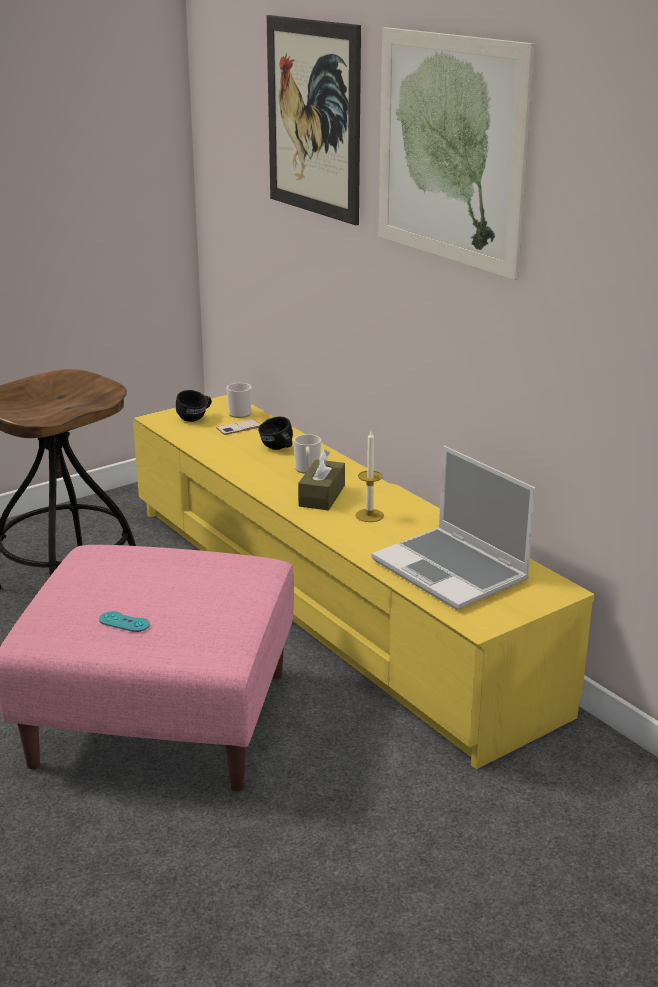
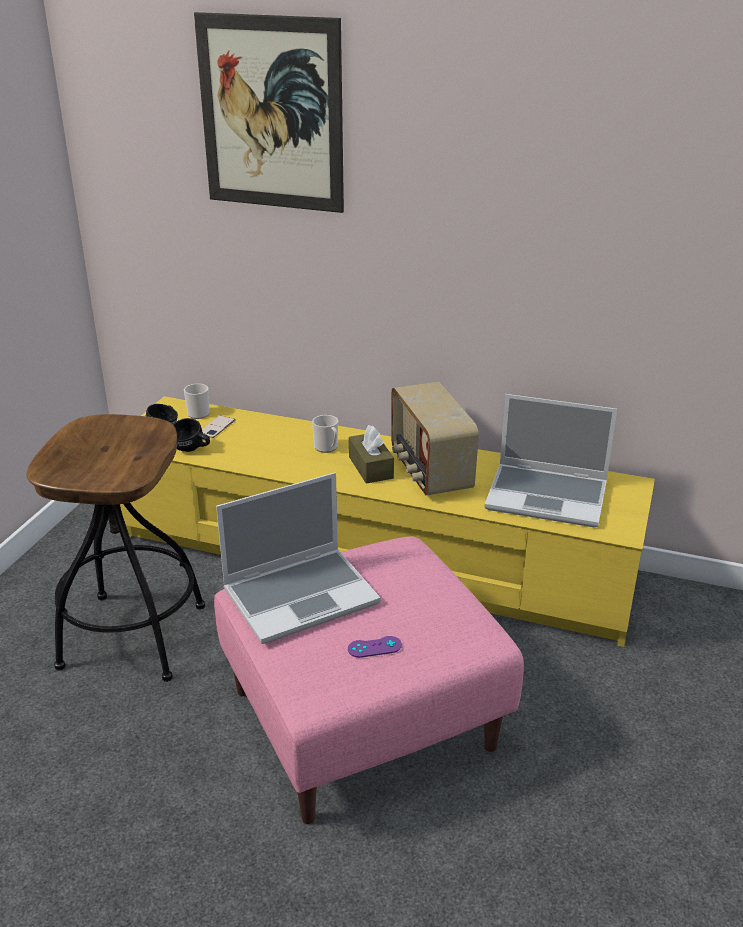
camera: 35 degrees left, 5 degrees up
(124, 567) = (302, 595): none -> laptop
(124, 622) = (374, 647): turquoise game controller -> purple game controller
(277, 449) = (277, 437): black mug -> black mug (191, 450)
(369, 515) = (429, 472): candle -> radio
(450, 150) = (470, 130): picture -> none

